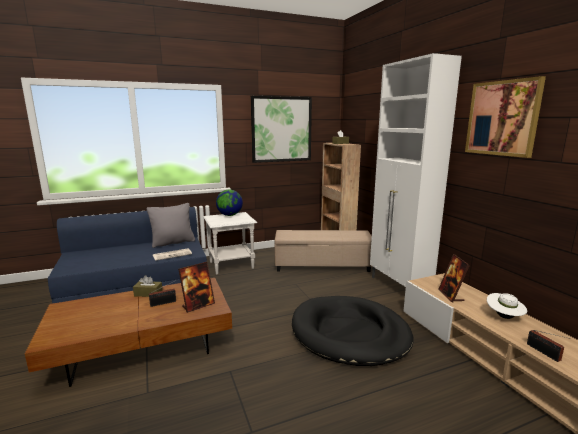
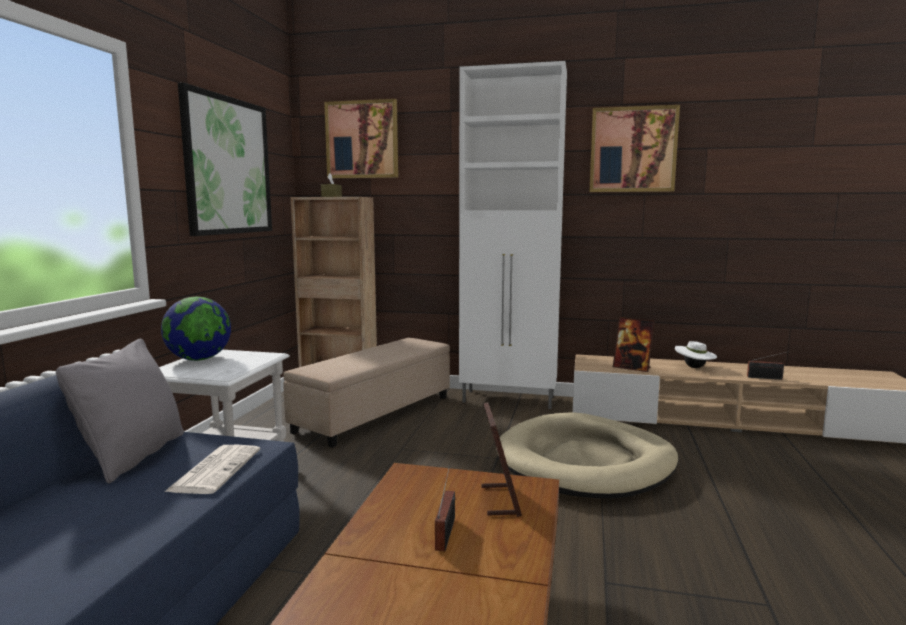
camera: 55 degrees left, 5 degrees down
(148, 293) = (369, 543): brown tissue box -> none
(349, 333) = (585, 462): black dog bed -> beige dog bed
(362, 110) = (362, 140): none -> picture

